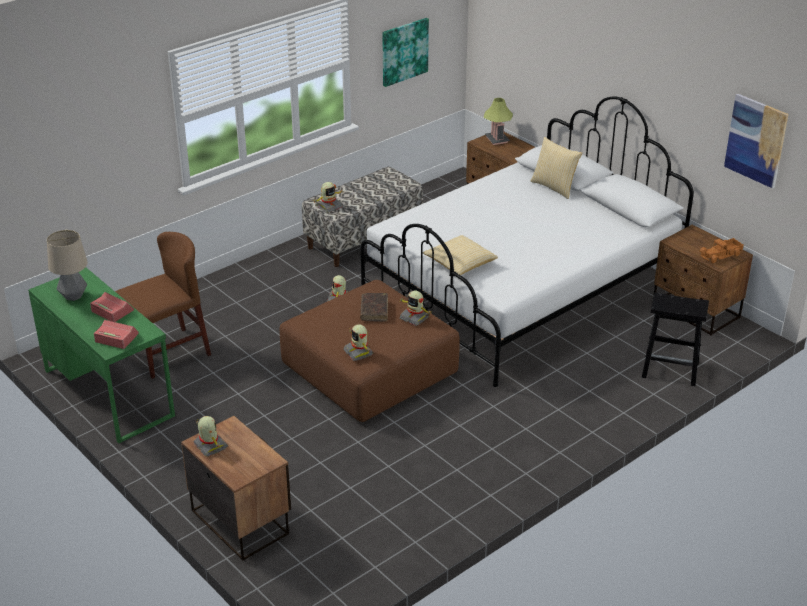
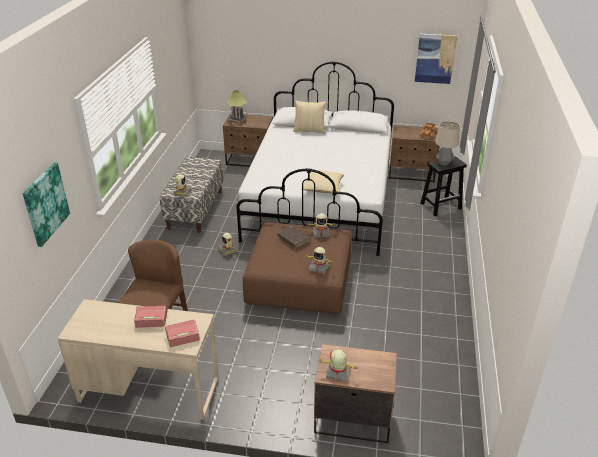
camera: 40 degrees left, 0 degrees up
(73, 296) = (104, 324): table lamp -> table lamp (443, 163)
(108, 392) = (149, 389): green desk -> beige desk
(404, 51) = (172, 74): picture -> picture (45, 204)

